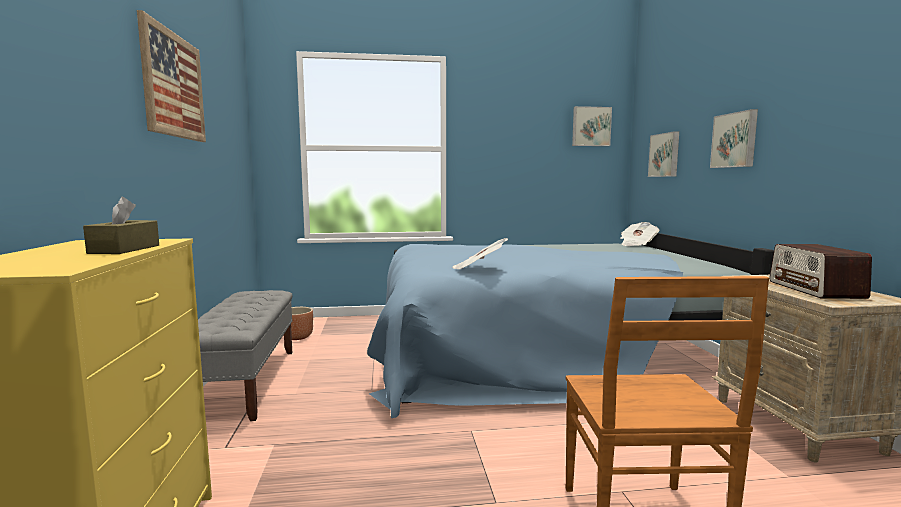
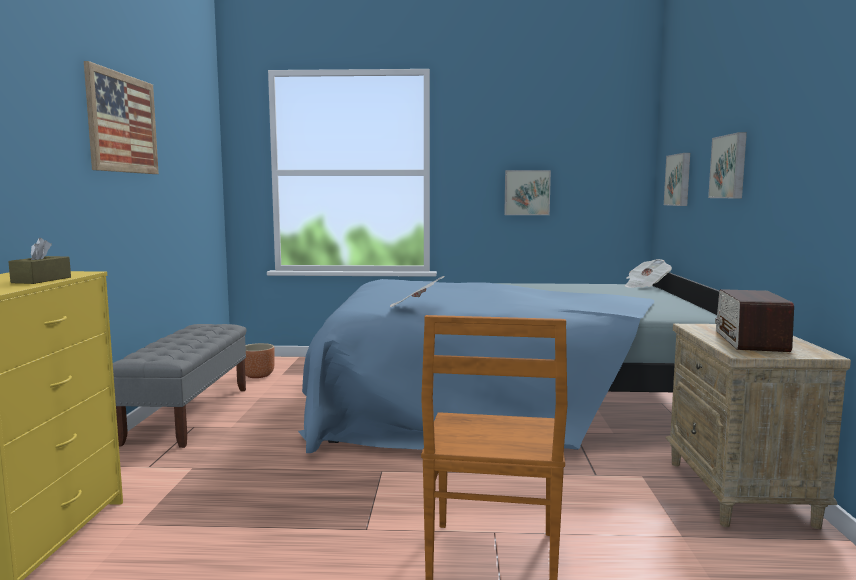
camera: 10 degrees right, 0 degrees up
(591, 126) = (603, 144): picture -> picture (527, 192)

